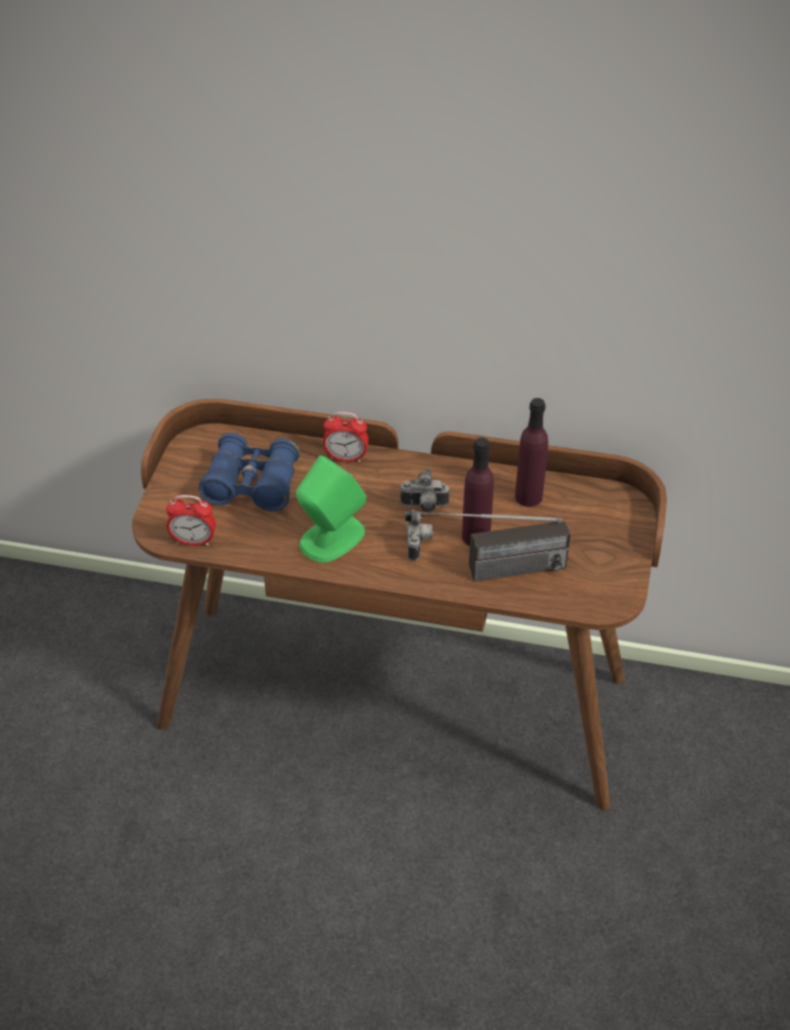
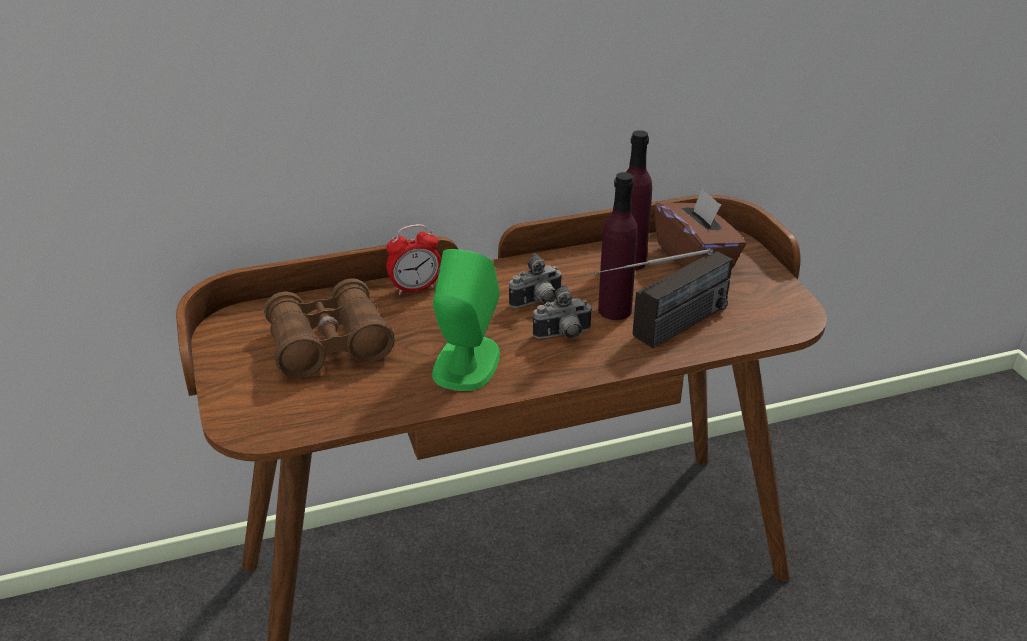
camera: 30 degrees left, 10 degrees down
(194, 541) = (303, 423): alarm clock -> none
(252, 484) = (329, 345): blue binoculars -> brown binoculars
(418, 543) = (563, 336): camera -> camera turned 105 degrees clockwise
(585, 514) = (695, 258): none -> brown tissue box

